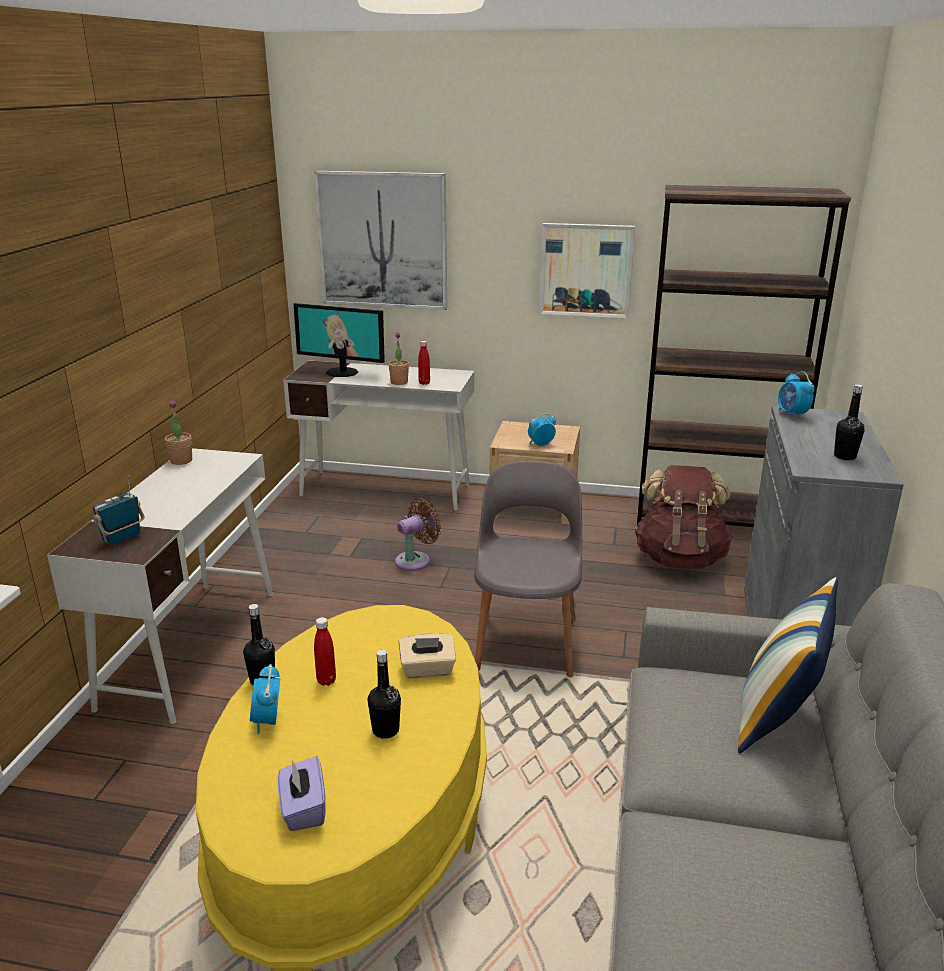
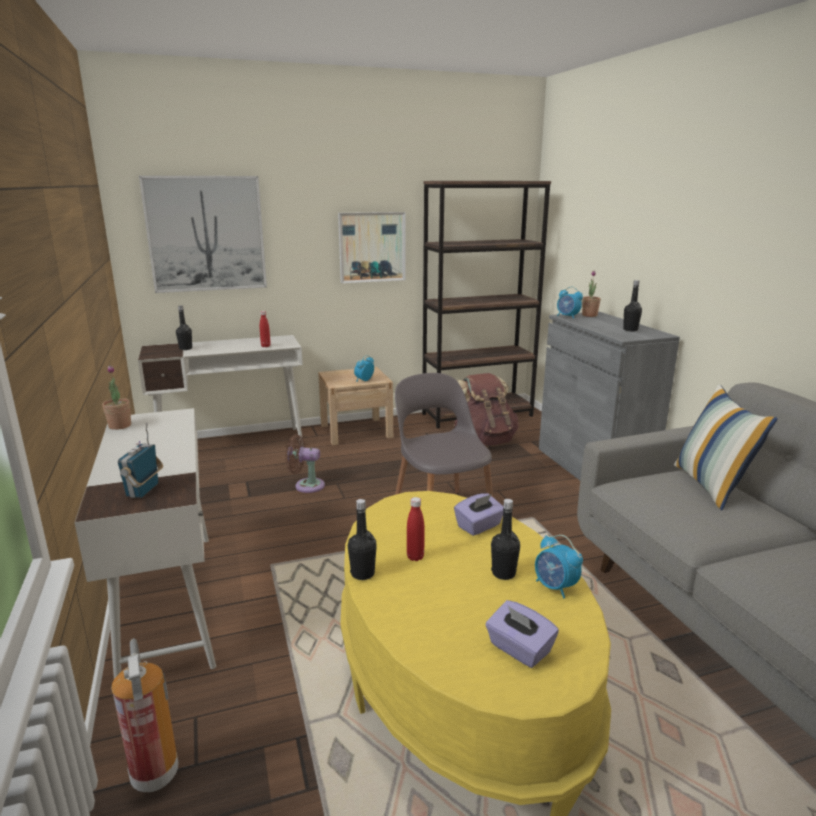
camera: 30 degrees left, 5 degrees down
(63, 792) = (155, 772): none -> fire extinguisher
(267, 721) = (406, 600): alarm clock -> alarm clock (555, 587)
(342, 372) = (185, 348): monitor -> black bottle
(399, 382) = (244, 348): potted plant -> potted plant (589, 315)
(416, 560) = (306, 485): brown fan -> brown fan turned 105 degrees counterclockwise
(427, 670) = (479, 526): beige tissue box -> purple tissue box

